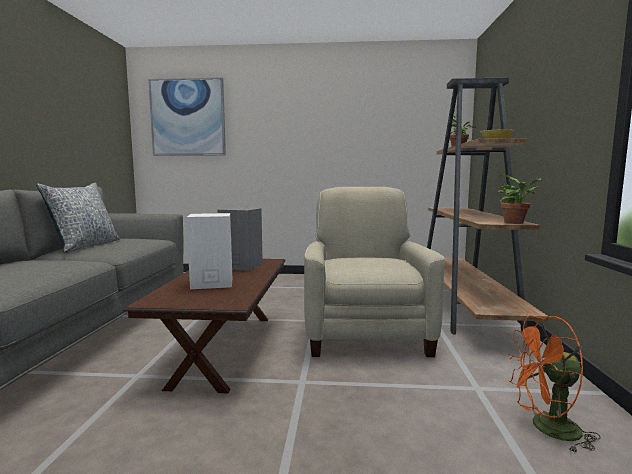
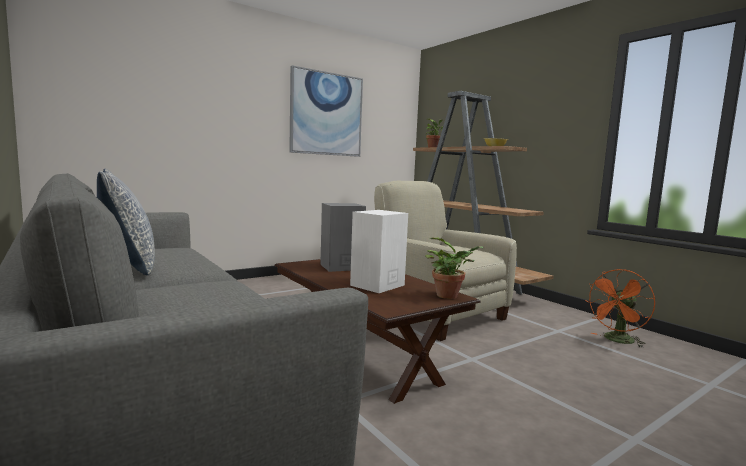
camera: 40 degrees left, 0 degrees up
(188, 117) = (122, 75): picture -> picture (326, 114)
(516, 223) = (529, 211): potted plant -> potted plant (450, 296)

